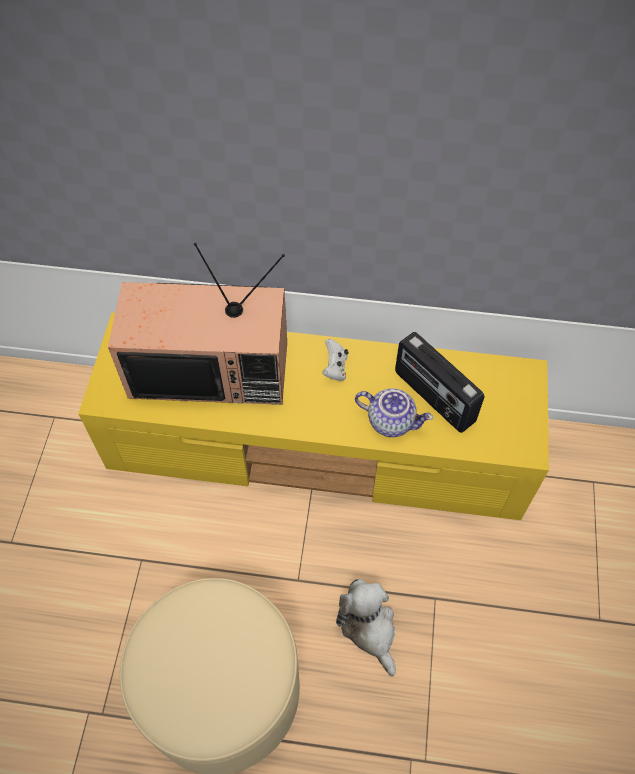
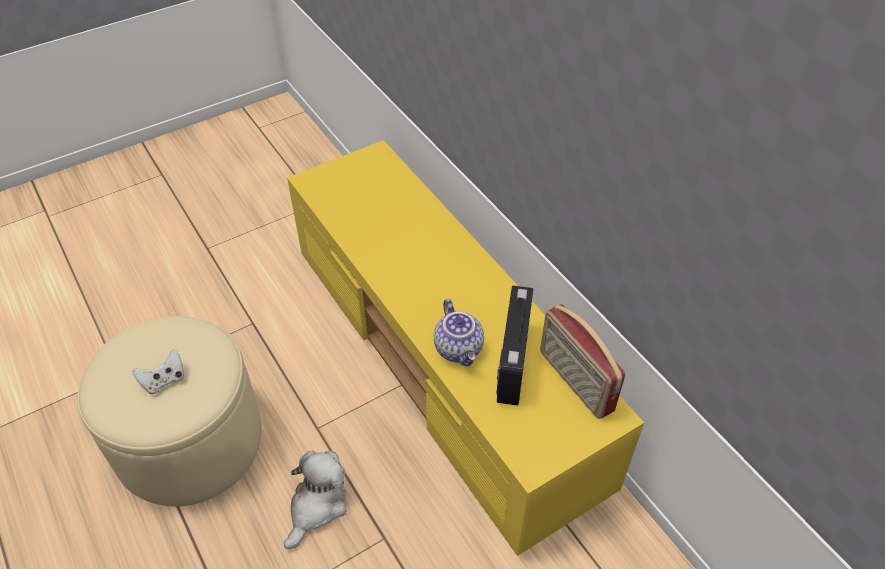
camera: 50 degrees right, 10 degrees down
(212, 367) = (394, 216): television -> none
(335, 368) = (470, 283): white game controller -> white game controller (164, 380)
(482, 373) = (574, 382): none -> radio

